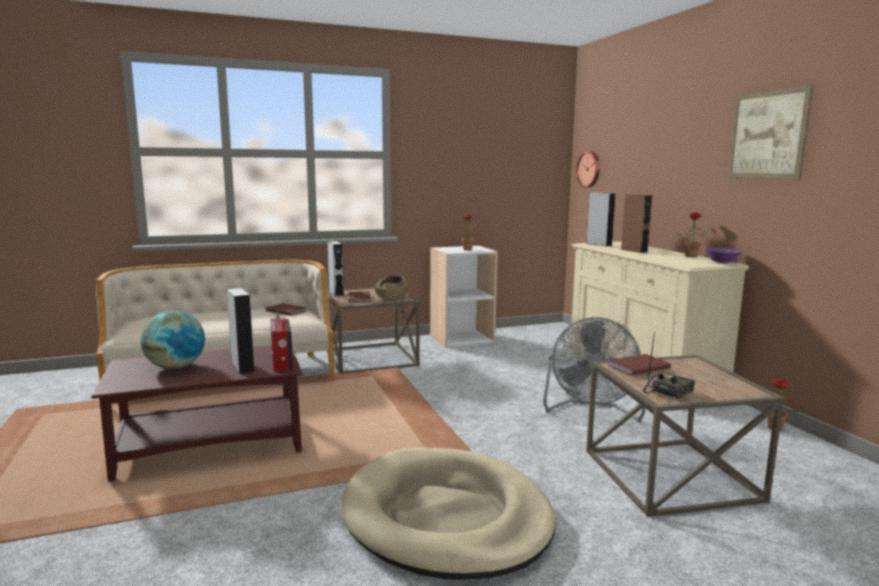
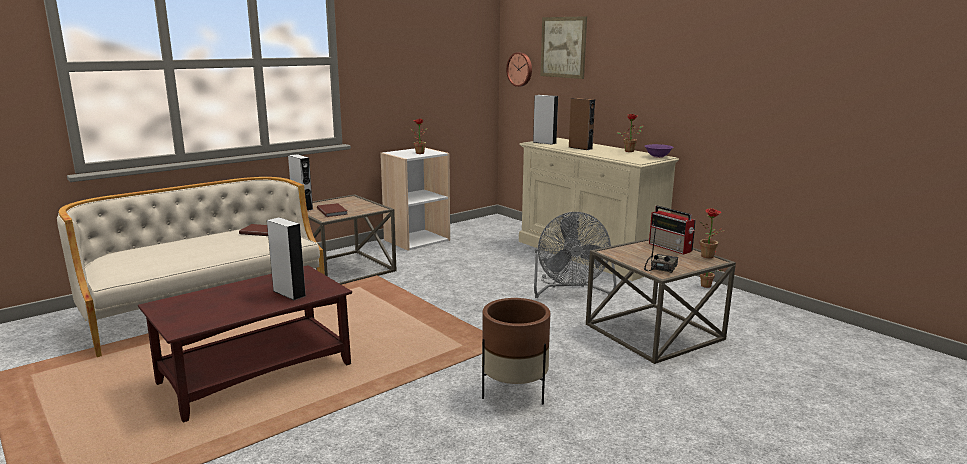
camera: 20 degrees left, 5 degrees up
(176, 367) = (220, 302): globe -> none
(281, 363) = (322, 285): radio -> radio (671, 248)
(392, 297) = (363, 207): brown bowl -> none
(446, 517) = (514, 392): beige dog bed -> brown planter
(637, 367) = (626, 251): brown book -> none
(748, 386) = (709, 257): none -> potted plant
(768, 135) = (691, 51): picture -> picture (563, 47)

